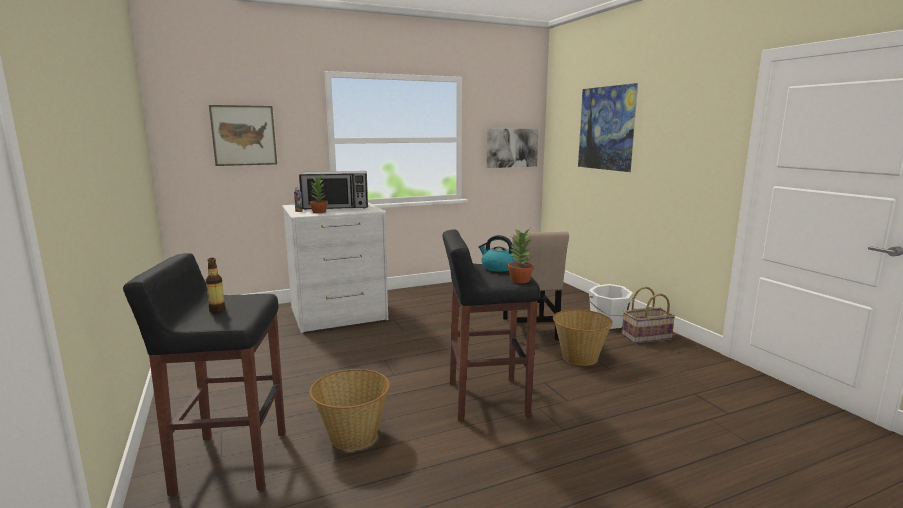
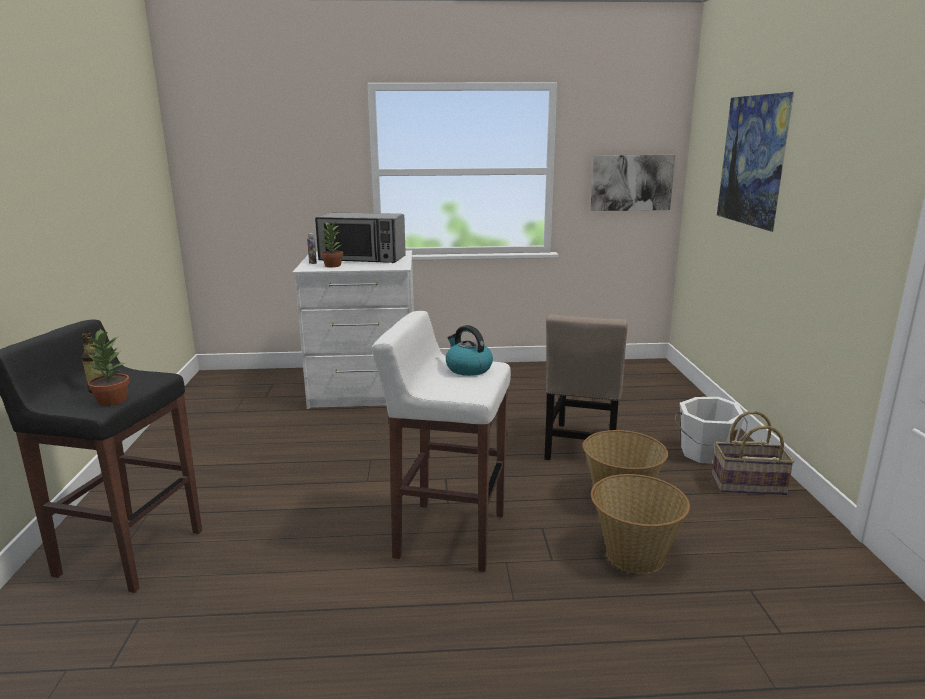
camera: 20 degrees right, 5 degrees up
(244, 135) = (271, 166): picture -> none
(352, 436) = (264, 550): basket -> basket (633, 555)
(485, 399) = (448, 535): black stool -> white stool
(520, 280) = (471, 393): potted plant -> potted plant (112, 401)

